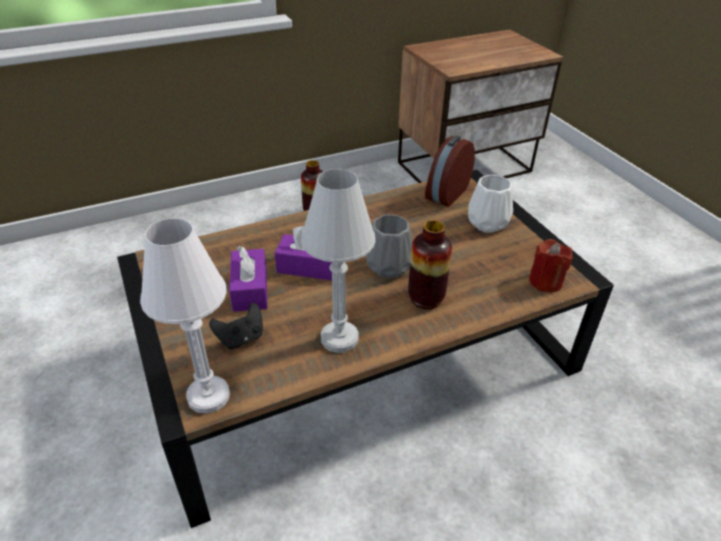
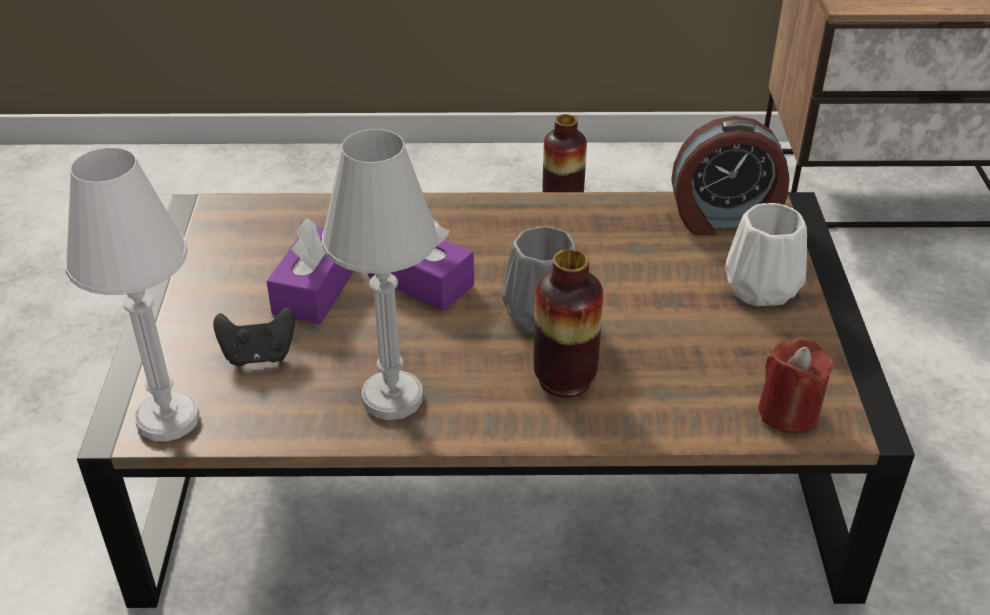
camera: 25 degrees right, 0 degrees up
(446, 193) = (724, 220): alarm clock -> alarm clock turned 150 degrees counterclockwise

